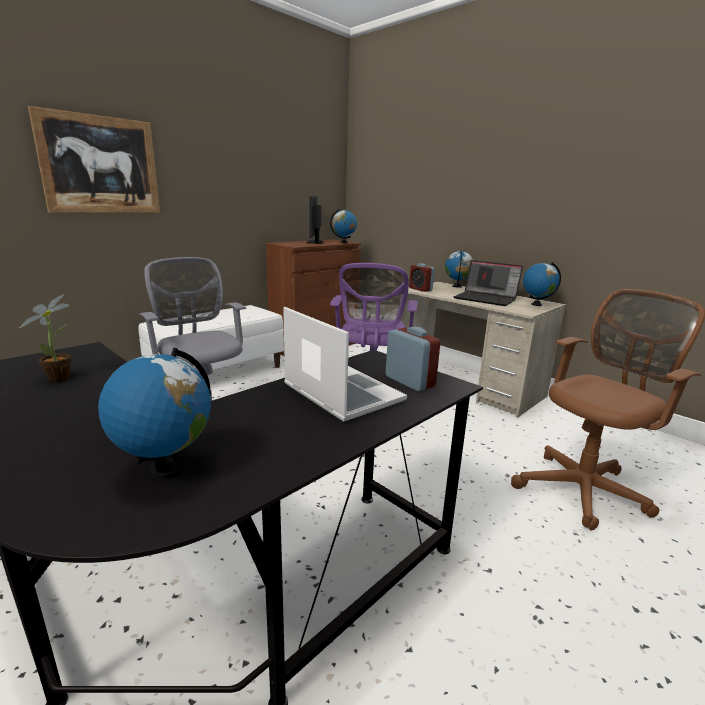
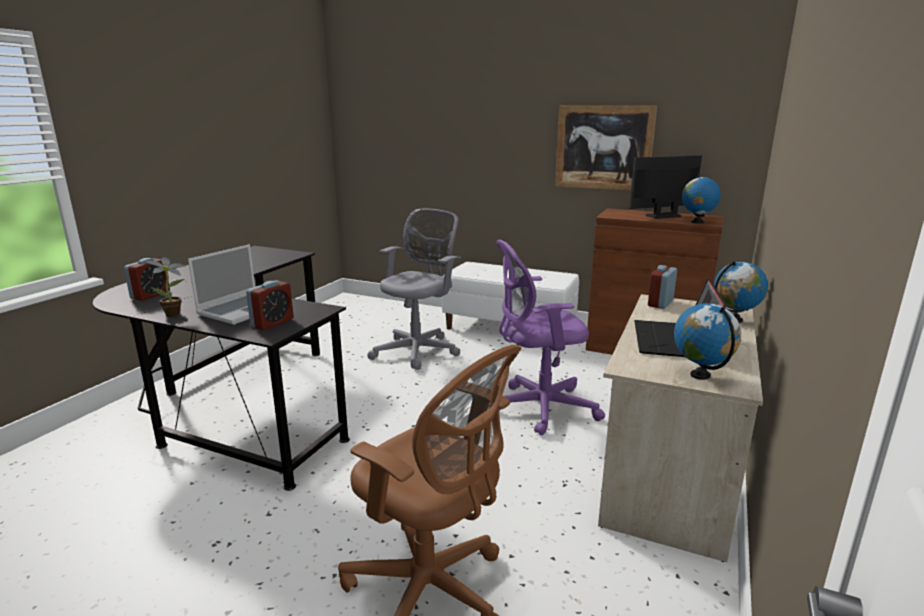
camera: 70 degrees right, 0 degrees up
(62, 377) = (253, 260): potted plant -> potted plant (175, 314)
(100, 165) = (458, 129): picture -> picture (603, 148)
(165, 469) = (150, 295): globe -> alarm clock

